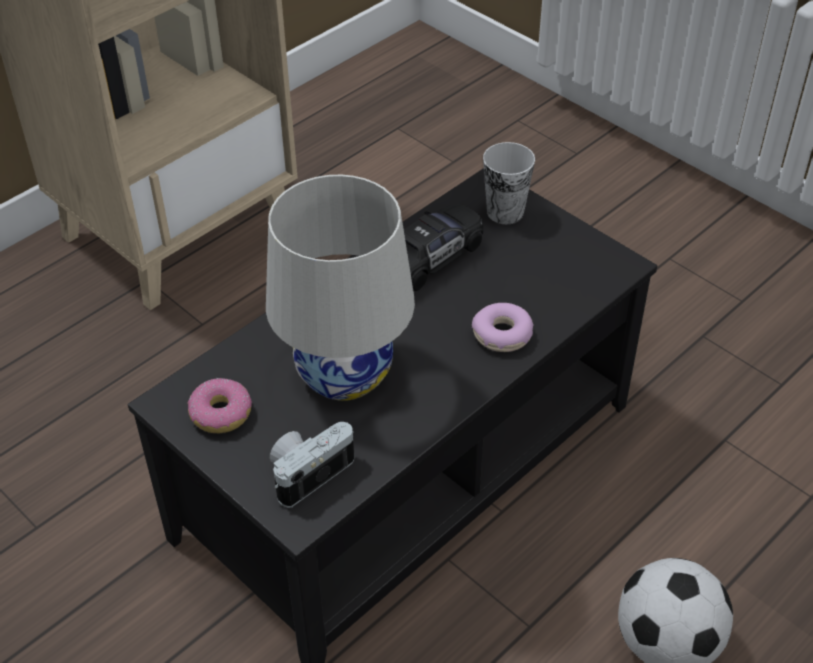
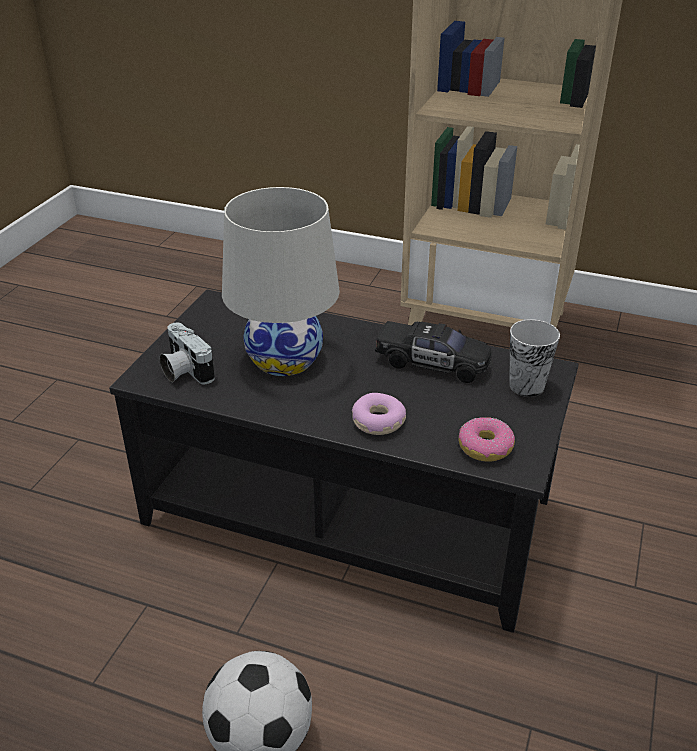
camera: 65 degrees right, 10 degrees down
(221, 413) = (216, 323): donut -> donut (485, 447)
(308, 471) = (184, 370): camera -> camera turned 150 degrees counterclockwise

